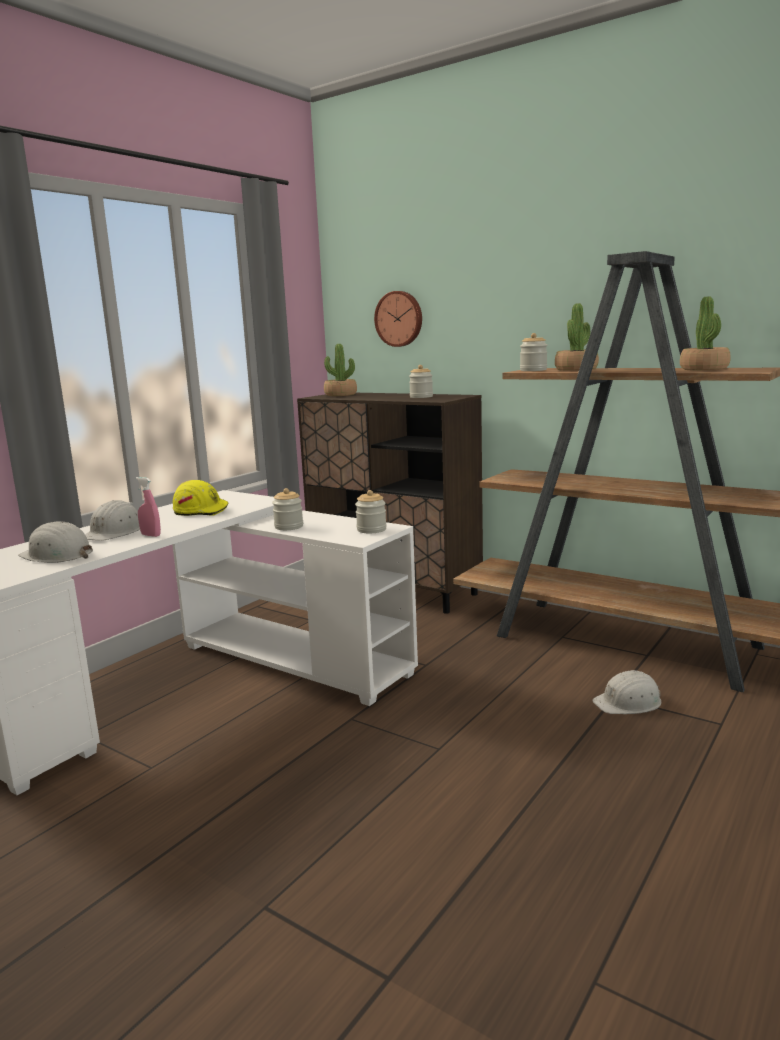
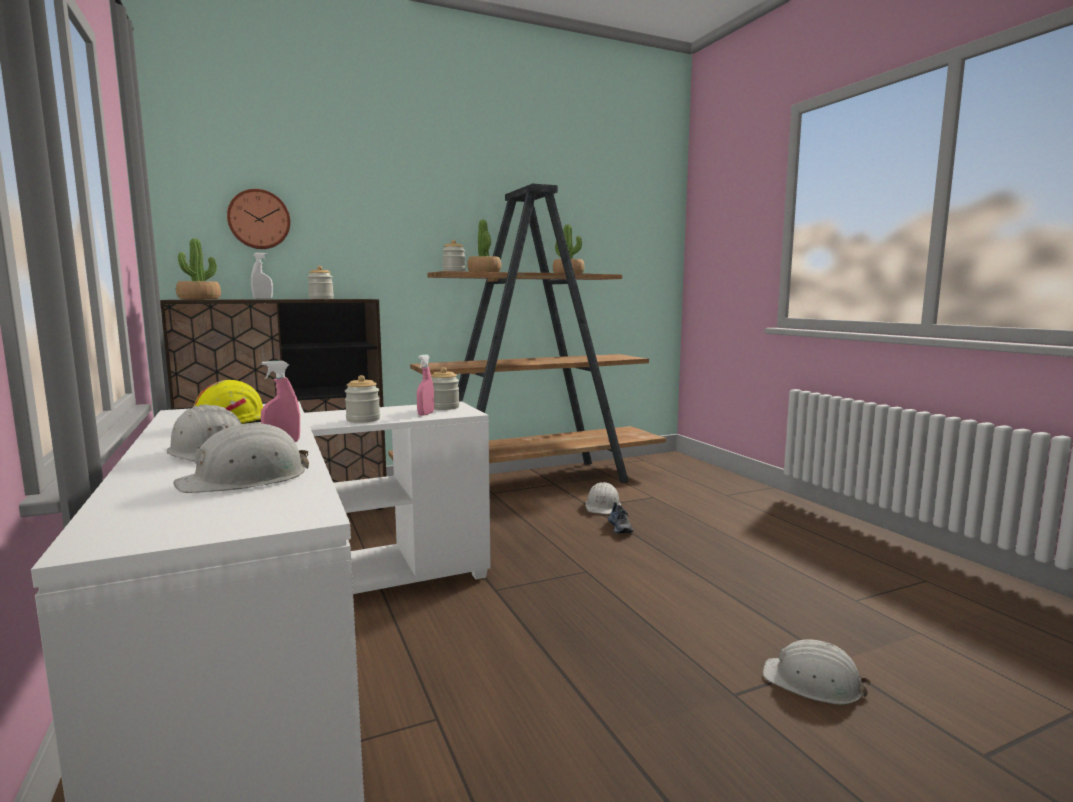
camera: 60 degrees left, 5 degrees down
(325, 964) = (813, 682): none -> white hard hat
(335, 533) = (426, 414): none -> pink spray bottle
(391, 394) = (262, 298): none -> white spray bottle
(579, 733) = (620, 528): none -> shoe

